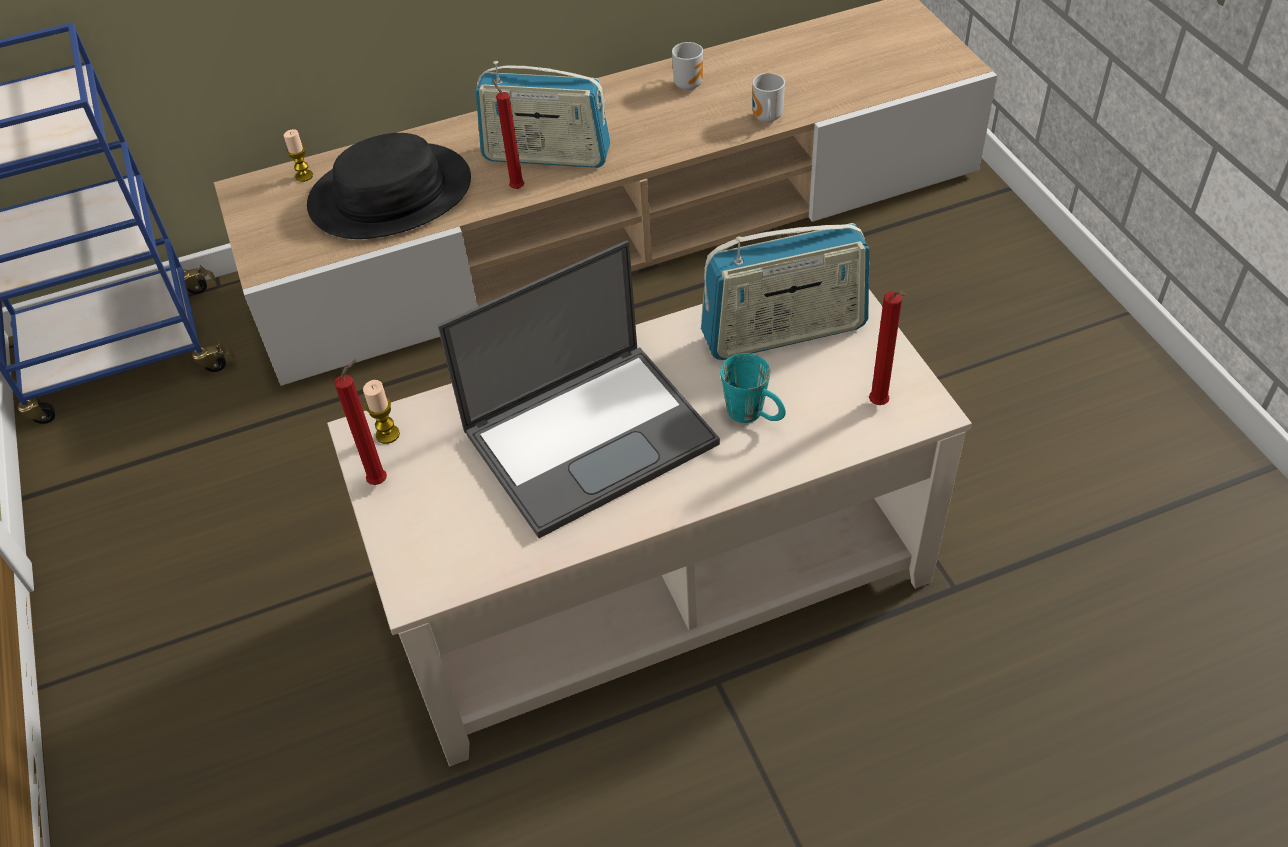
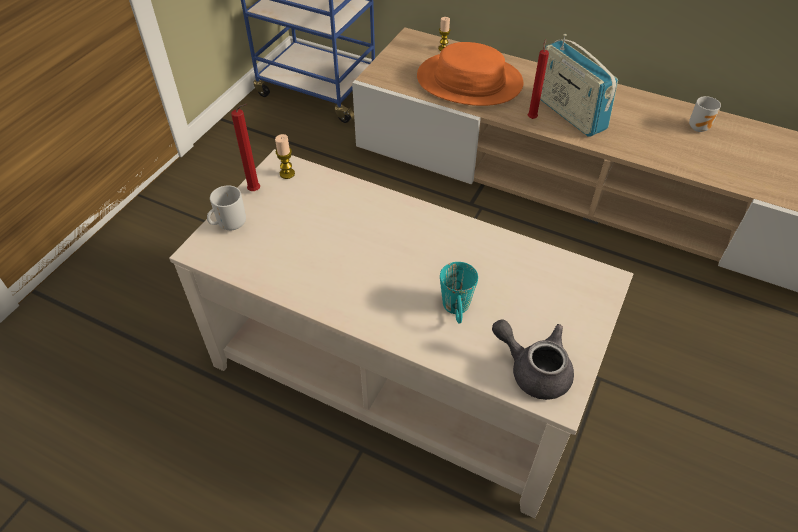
camera: 45 degrees right, 0 degrees up
(391, 194) = (469, 81): black hat -> orange hat
(592, 435) = (366, 249): laptop -> none
(766, 119) = (723, 176): mug -> mug (230, 225)
(784, 332) = (536, 283): radio -> none
(880, 405) = (533, 369): red candle -> grey teapot

